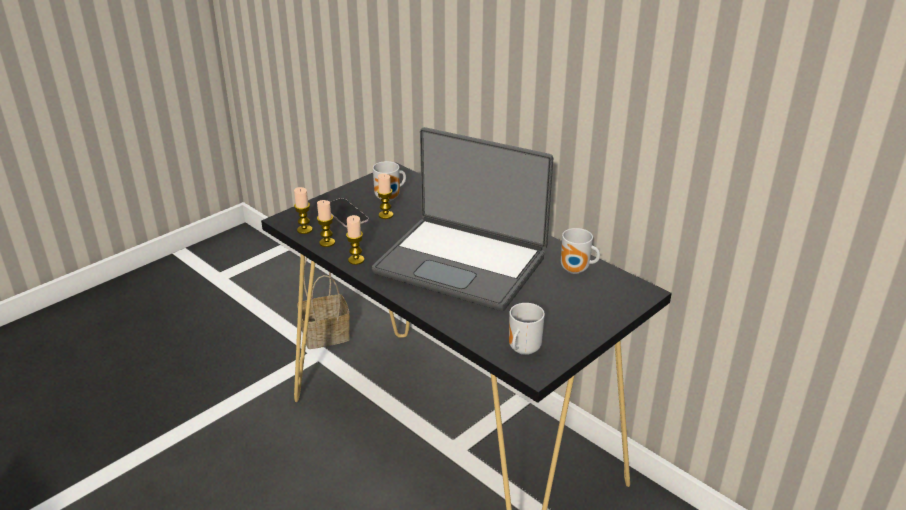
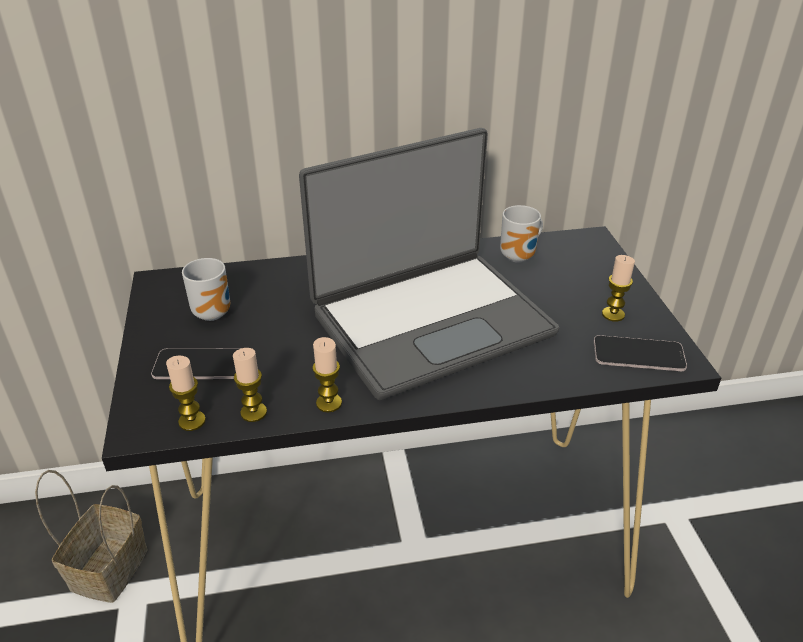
camera: 55 degrees left, 5 degrees up
(386, 215) = (251, 332): candle -> candle (613, 314)
(522, 350) = (638, 354): mug -> phone

